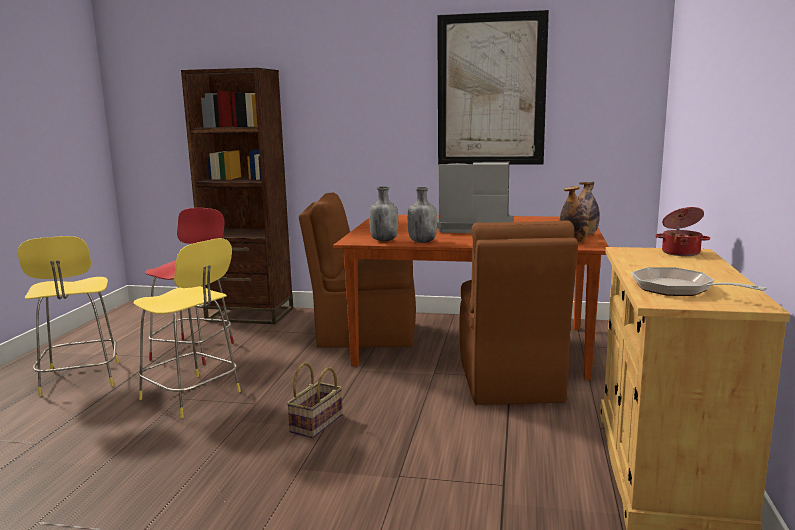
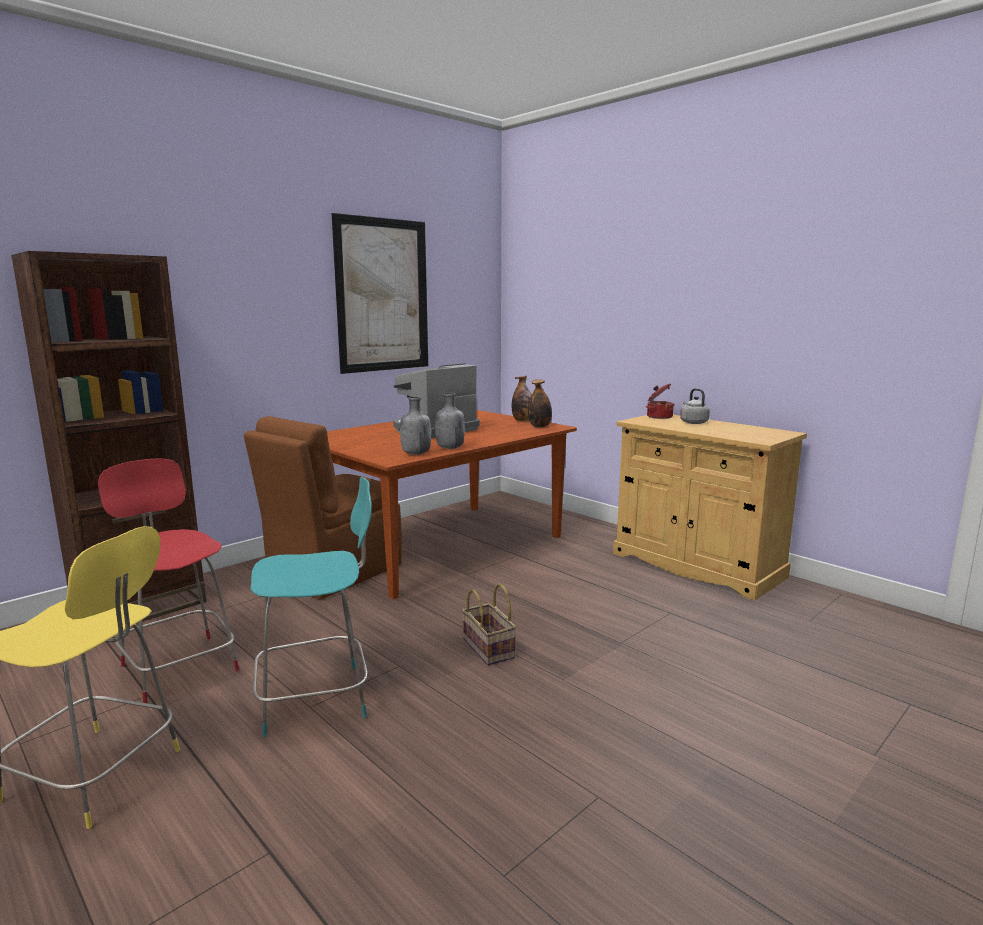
camera: 55 degrees left, 0 degrees up
(192, 396) = (318, 698): yellow stool -> turquoise stool
(509, 382) = (525, 558): brown chair -> none
(678, 289) = (742, 433): frying pan -> none
(688, 266) = (693, 422): none -> grey kettle

